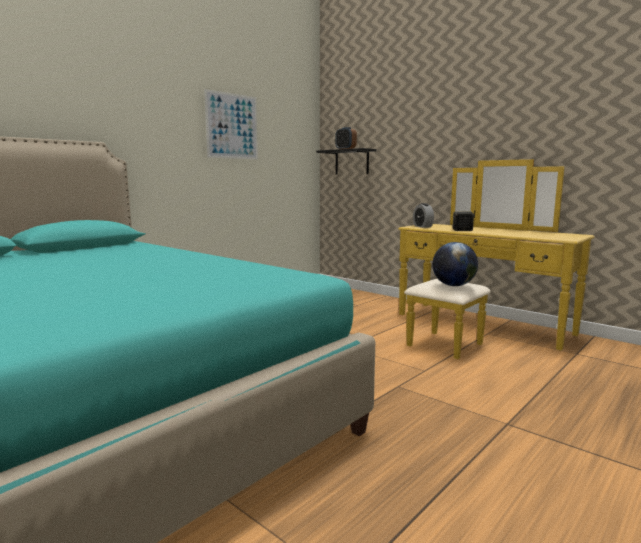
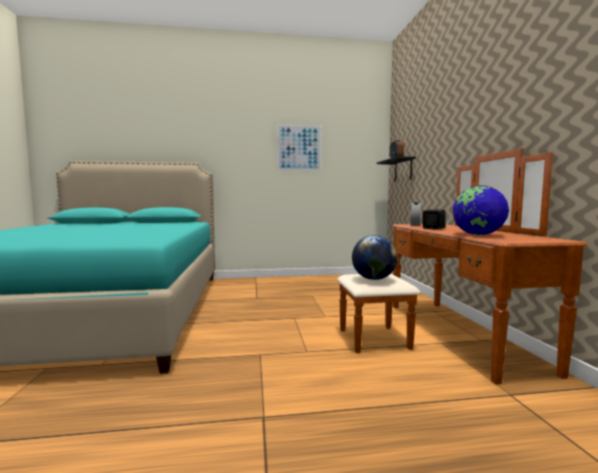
camera: 40 degrees right, 5 degrees down
(475, 328) = (439, 335): yellow dresser -> brown dresser
(524, 235) = (477, 235): none -> globe

